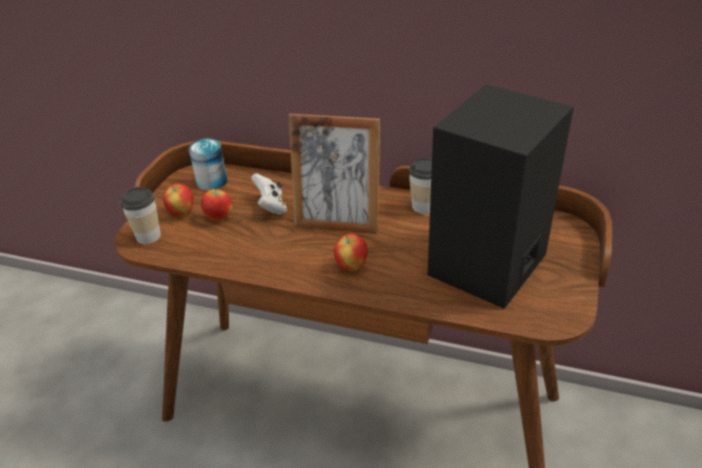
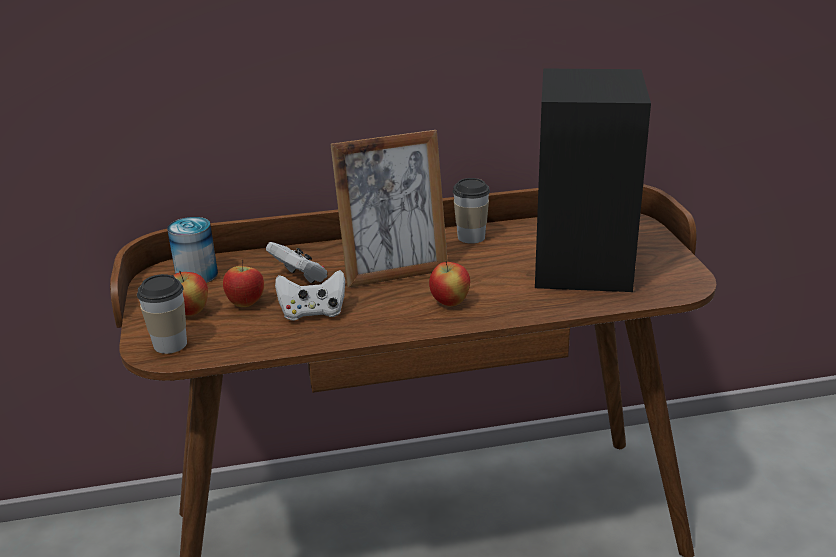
camera: 30 degrees left, 10 degrees down
(253, 241) = (313, 313): none -> white game controller

